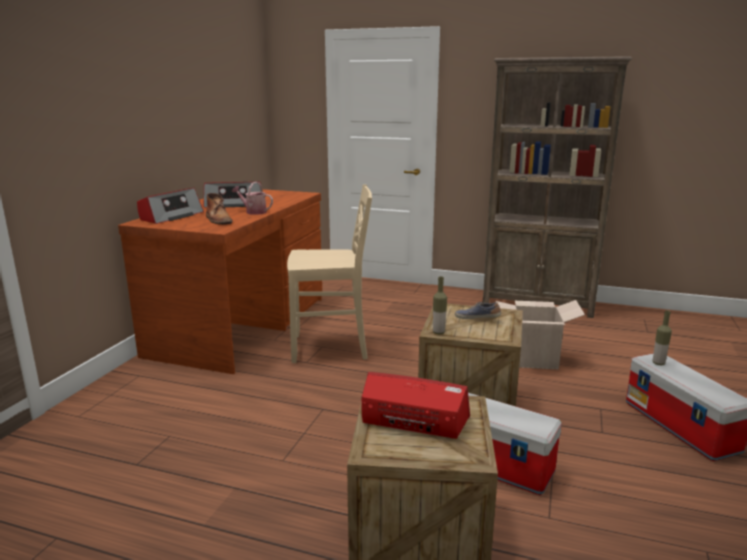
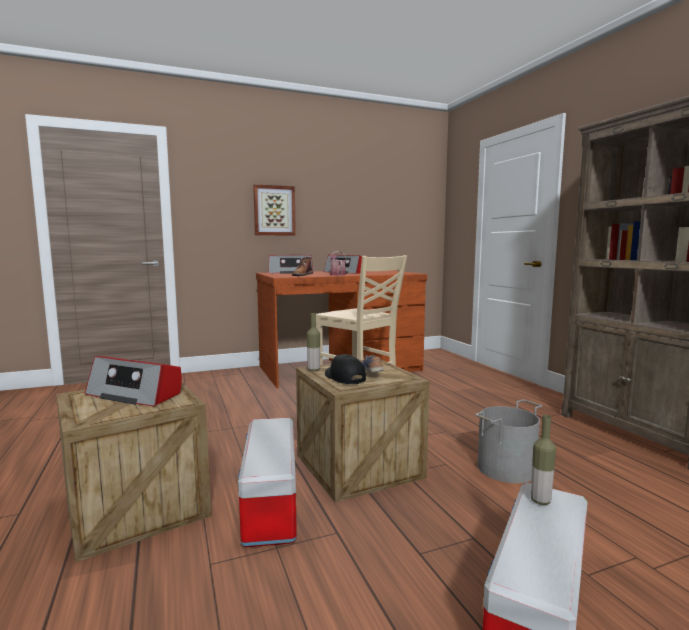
camera: 50 degrees right, 10 degrees down
(122, 125) = (274, 210): none -> picture
(413, 421) = (135, 394): radio -> radio turned 135 degrees clockwise
(478, 330) = (344, 377): none -> black cap
(534, 359) = (507, 469): cardboard box -> grey bucket

